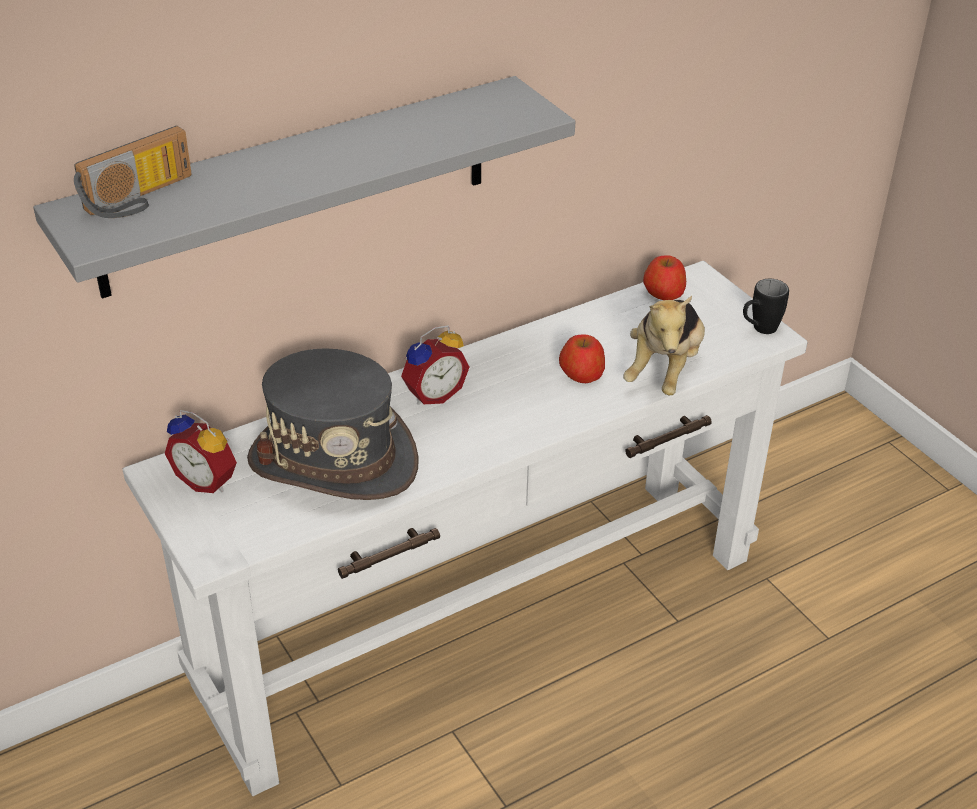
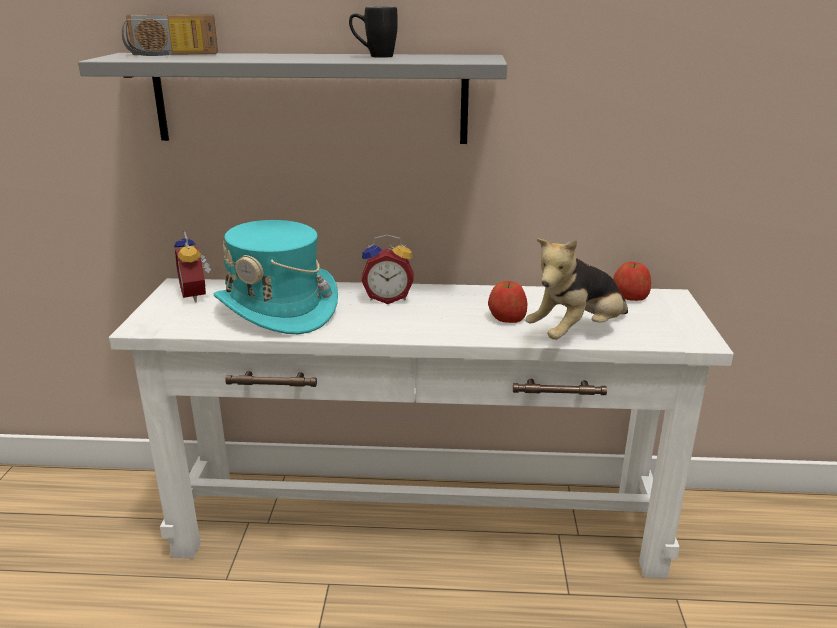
camera: 35 degrees right, 15 degrees down
(333, 461) = (278, 309): grey hat -> turquoise hat
(759, 330) = (691, 334): black mug -> black mug (374, 56)

